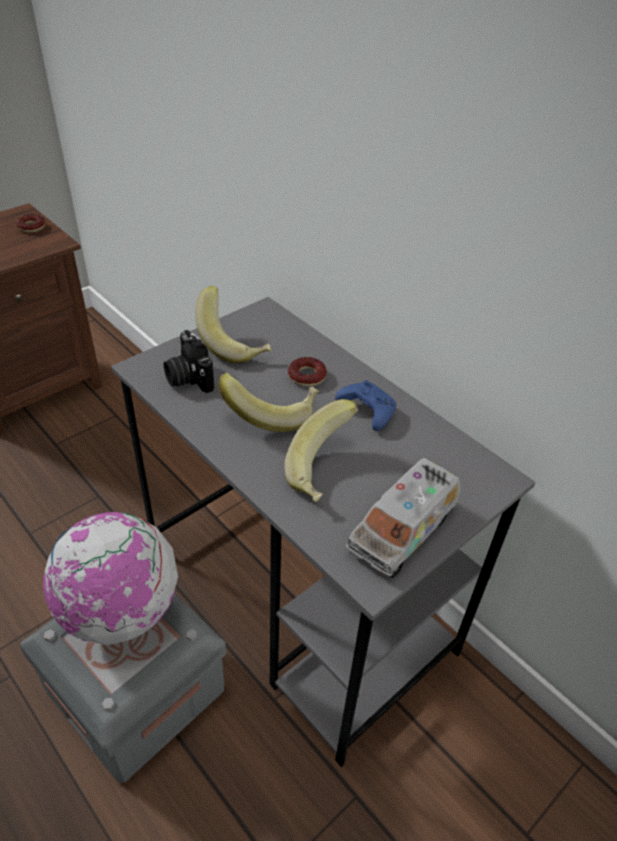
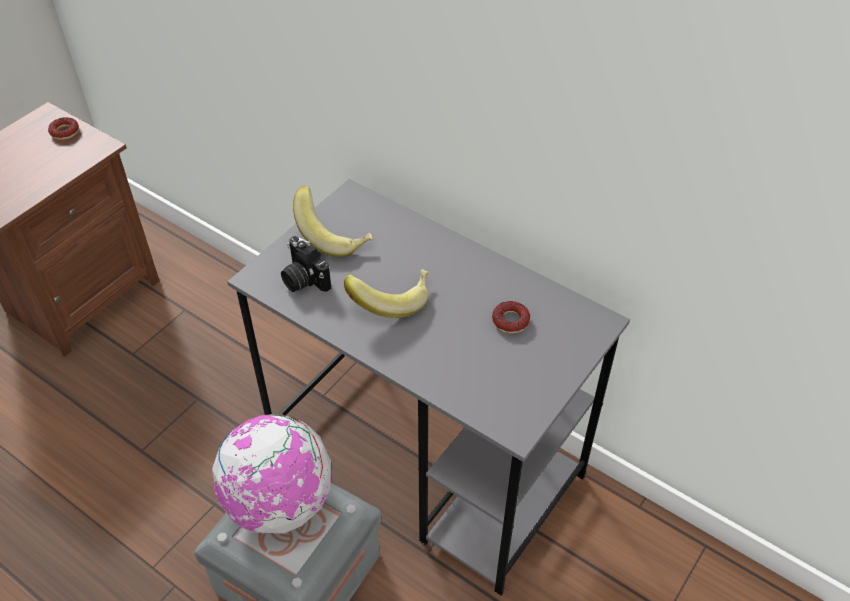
camera: 10 degrees left, 5 degrees up
(307, 376) = (411, 257): donut -> donut (510, 321)
(324, 470) = (452, 344): banana -> none
(366, 411) = (473, 281): blue game controller -> none
(402, 530) = (530, 384): toy truck -> none

